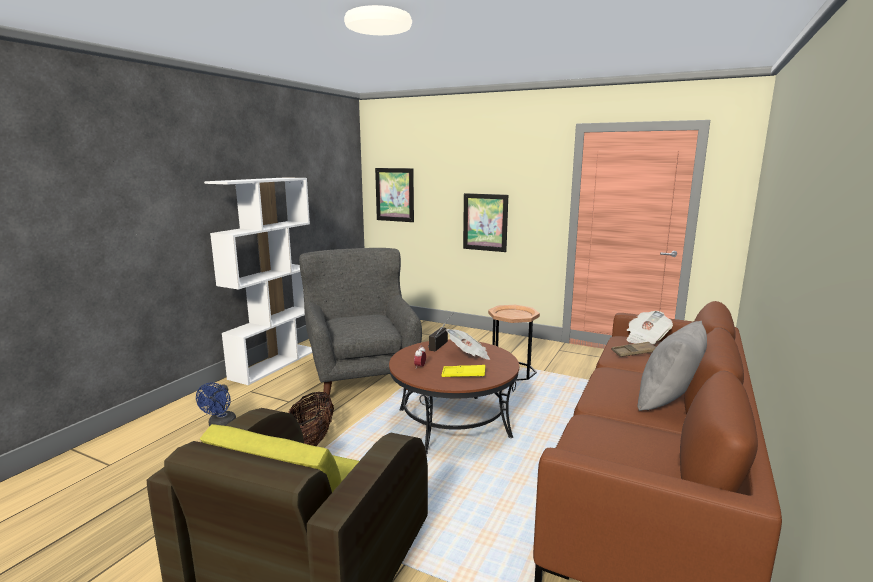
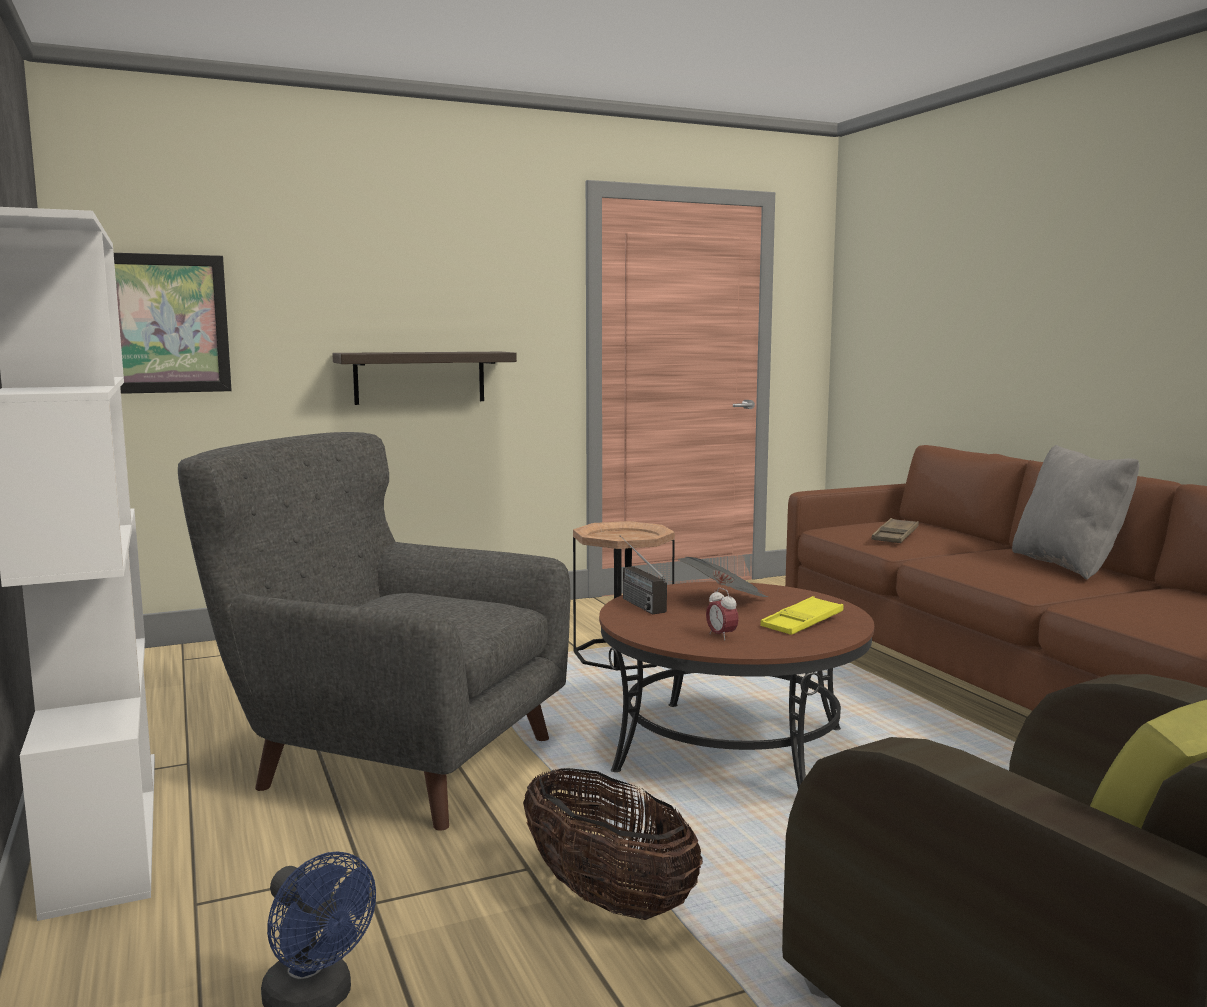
camera: 50 degrees left, 5 degrees down
(485, 222) = (420, 377): picture -> shelf
(645, 339) = (856, 522): newspaper -> none

